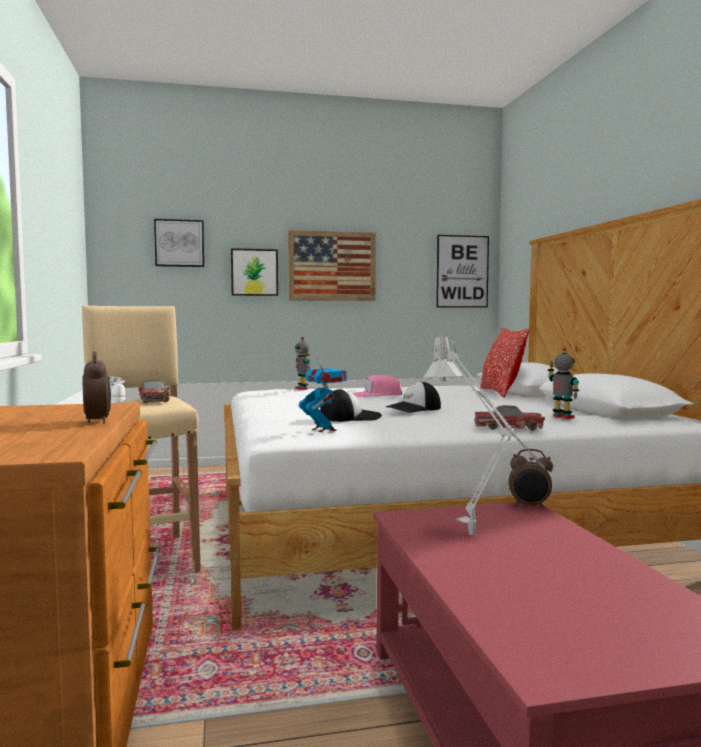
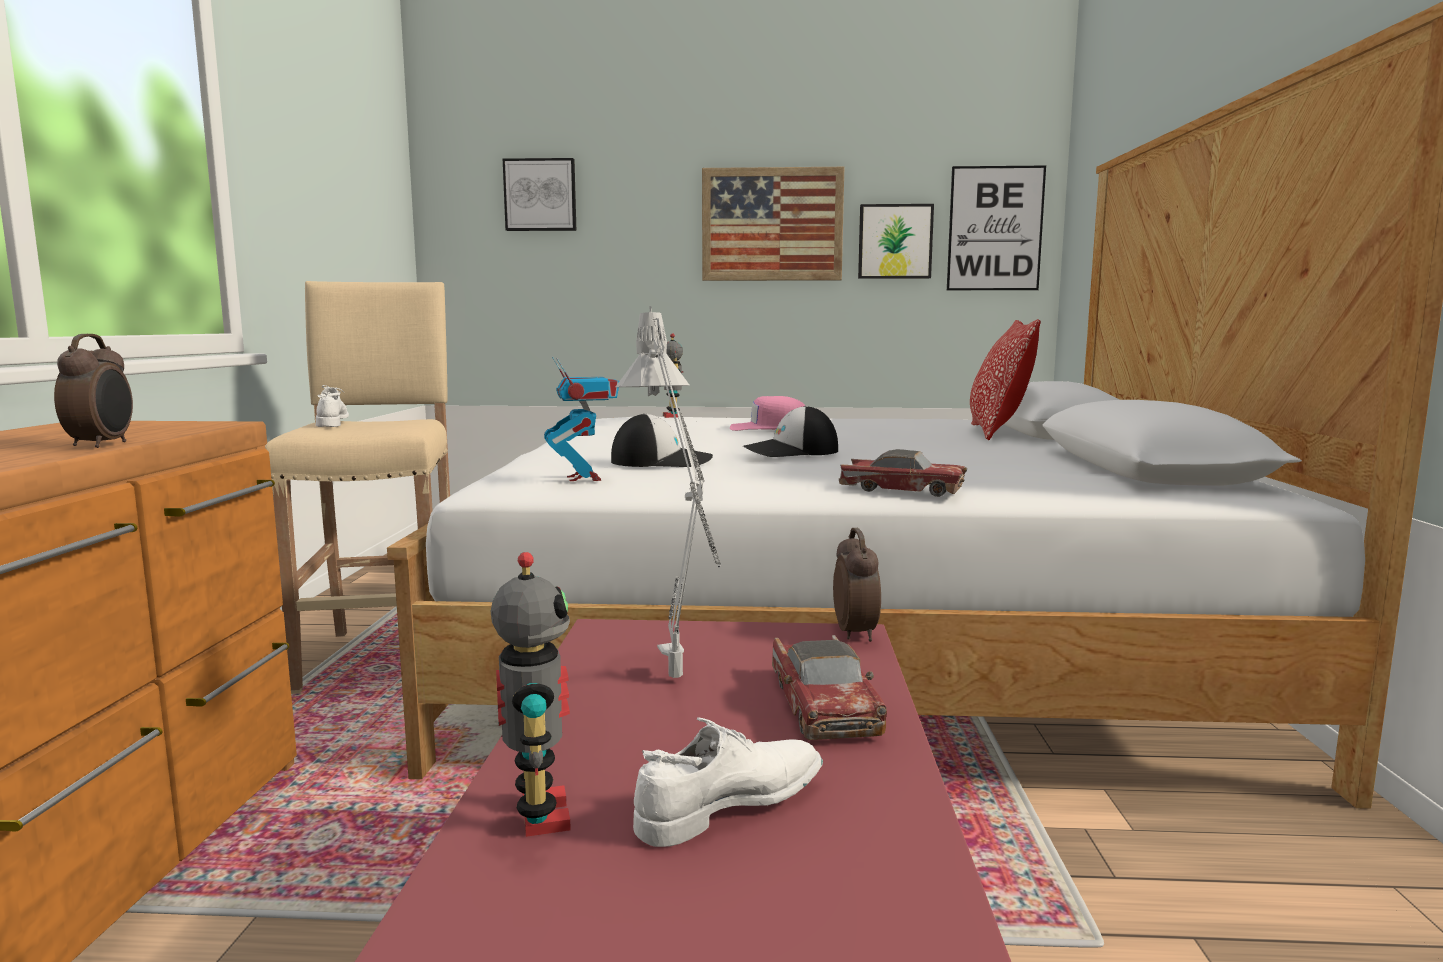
camera: 15 degrees right, 5 degrees up
(153, 400) = (388, 423): toy car -> toy car (823, 704)
(254, 272) = (650, 237): picture -> picture (895, 242)
(529, 506) = (856, 633): alarm clock -> alarm clock turned 120 degrees counterclockwise
(562, 417) = (1031, 476): toy robot -> toy robot (538, 816)
(574, 587) = (730, 807): none -> white shoe

